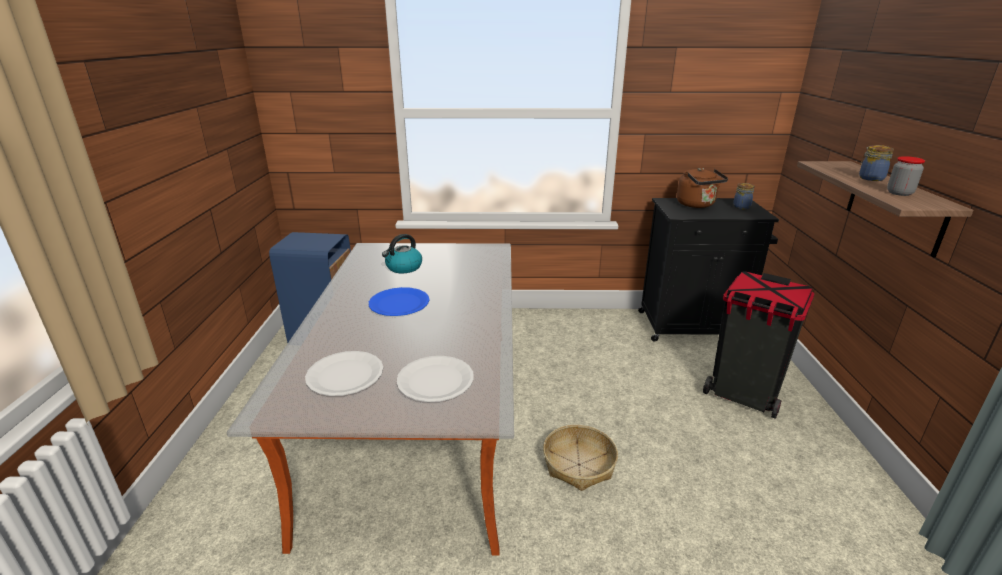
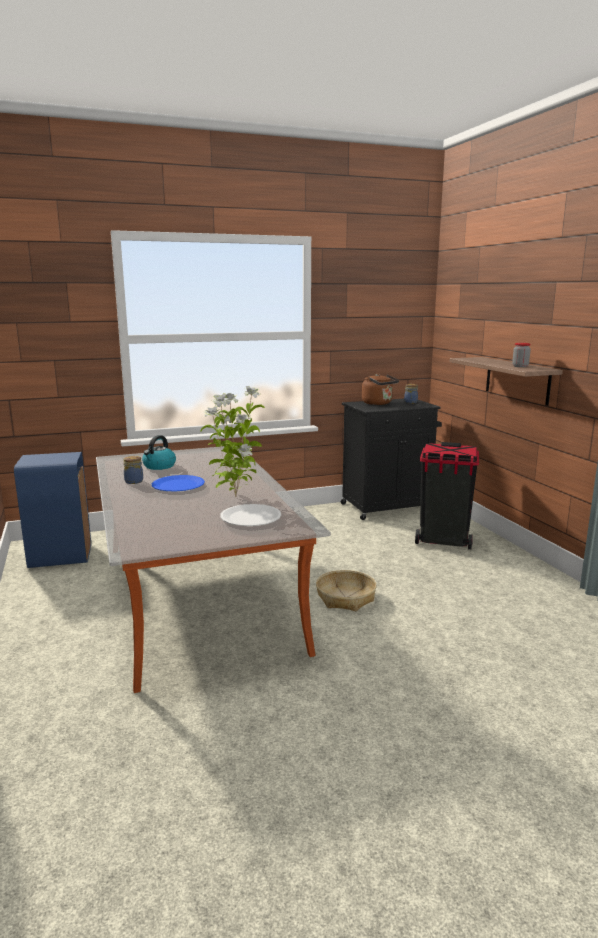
camera: 20 degrees left, 10 degrees down
(345, 375) = (175, 524): white plate -> none
(445, 336) = (235, 497): none -> potted plant
(870, 178) = (499, 362): jar -> jar (133, 481)

